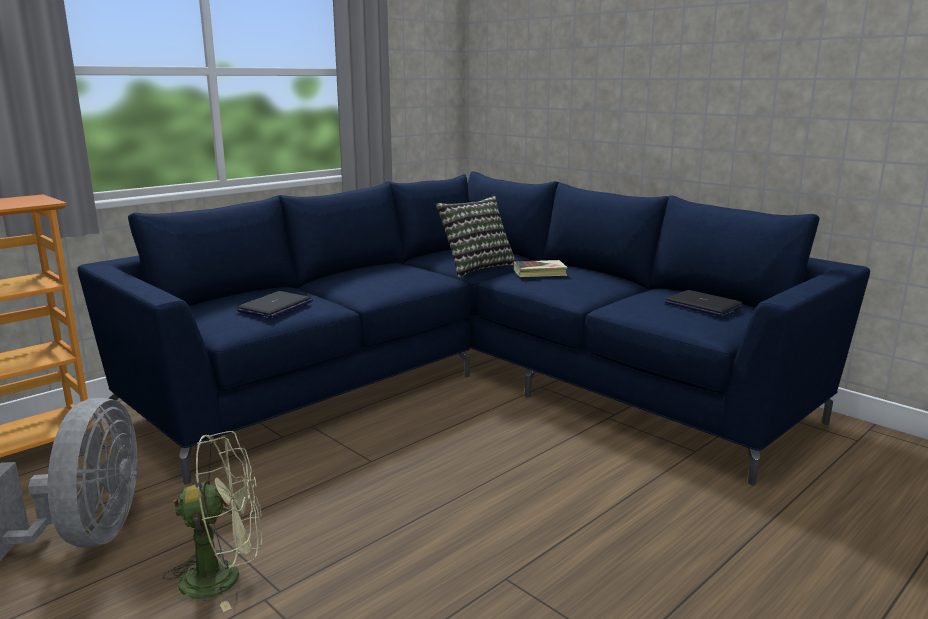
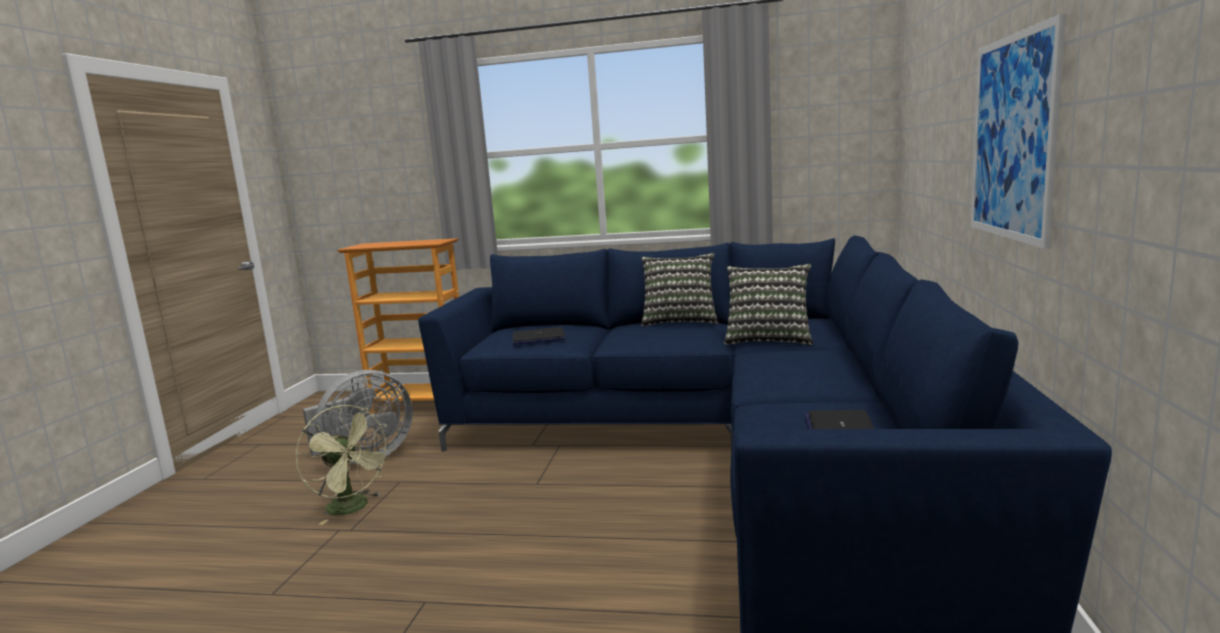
camera: 55 degrees right, 5 degrees down
(367, 266) = (680, 321): none -> pillow
(540, 272) = (793, 355): book -> none
(698, 96) = (1012, 137): none -> picture

